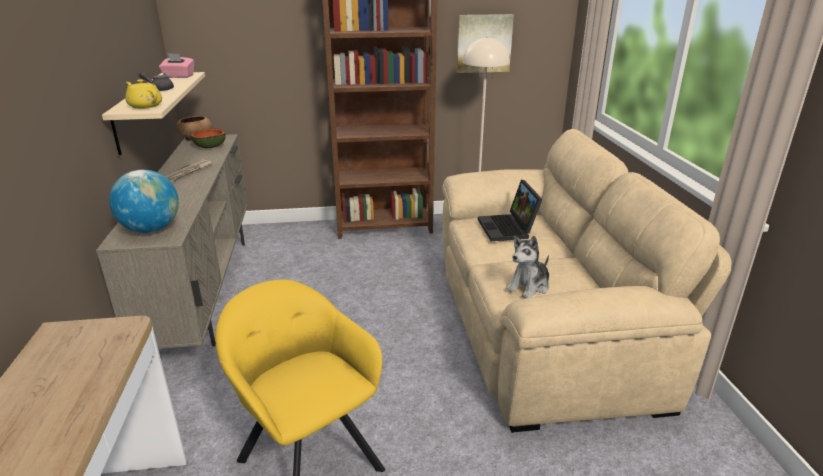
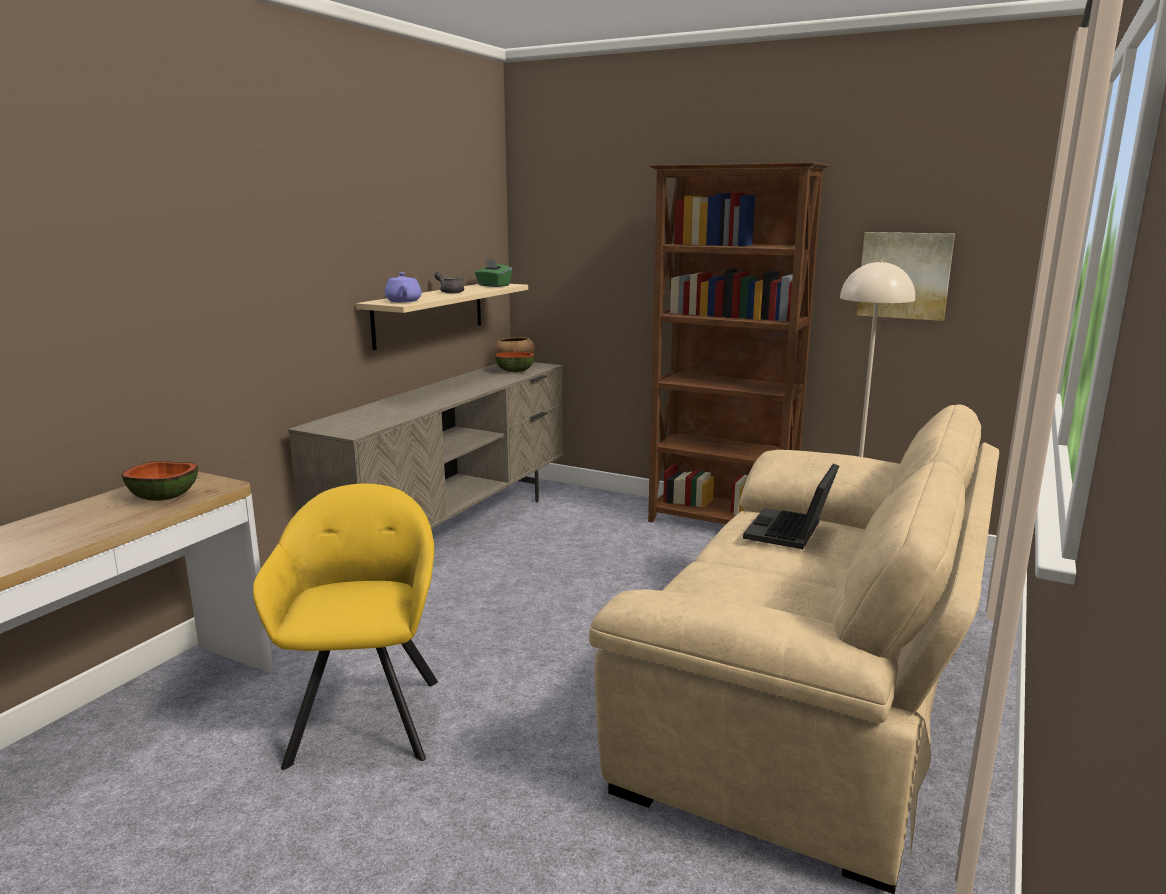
camera: 35 degrees right, 10 degrees down
(82, 359) = (165, 496): none -> bowl
(145, 106) = (403, 301): yellow teapot -> purple teapot
(151, 229) = (350, 424): globe -> none
(179, 76) = (493, 285): pink tissue box -> green tissue box
(188, 172) = (458, 388): newspaper -> none
(529, 287) = (717, 597): plush toy -> none

